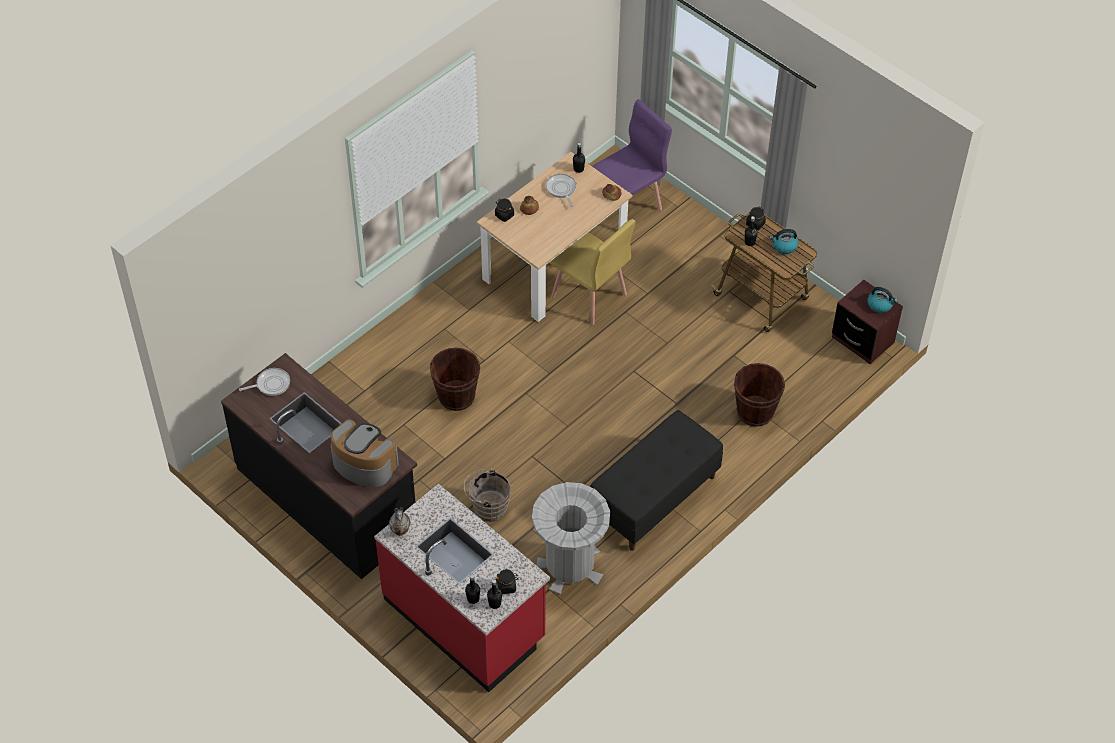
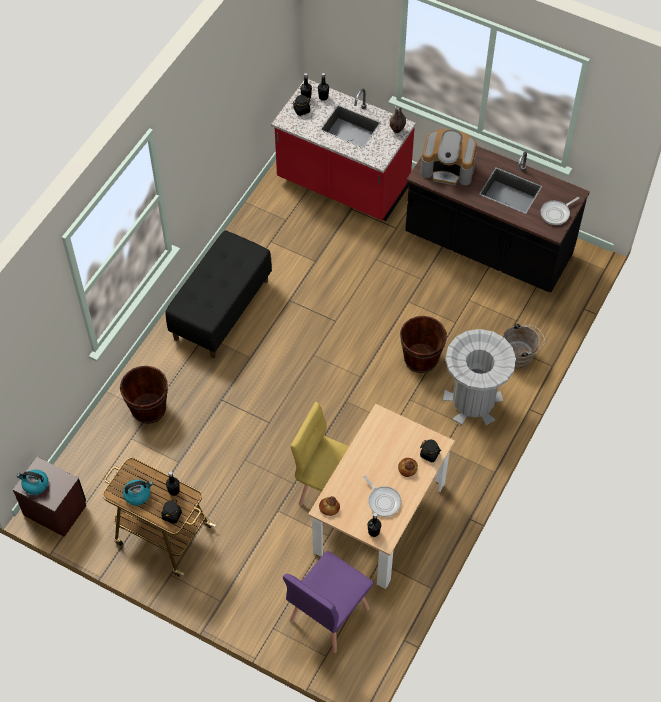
camera: 165 degrees right, 5 degrees up
(487, 507) = (357, 269): brown bucket -> brown bucket (519, 357)
(569, 565) = (275, 240): grey trash can -> grey trash can (473, 401)

